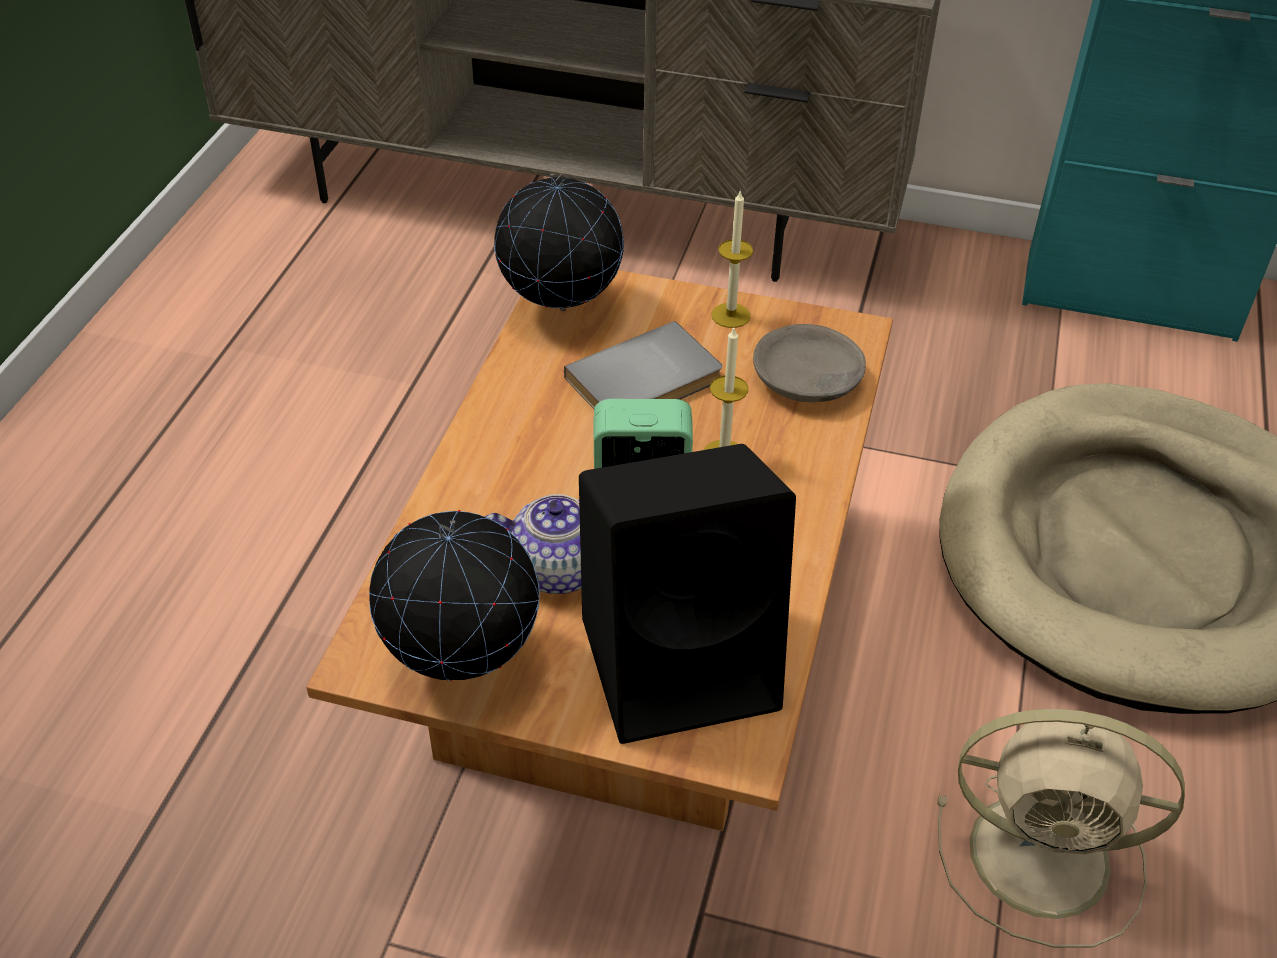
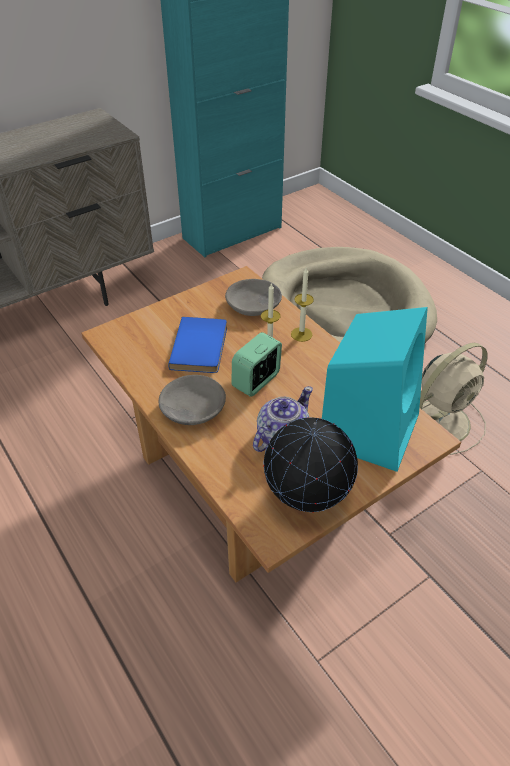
camera: 50 degrees left, 0 degrees up
(514, 445) = (192, 408): none -> grey bowl
(560, 309) = (124, 346): globe -> none
(647, 381) = (202, 347): grey book -> blue book
(684, 660) = (369, 427): black speaker -> turquoise speaker
(730, 315) = (192, 302): candle -> candle (301, 334)

